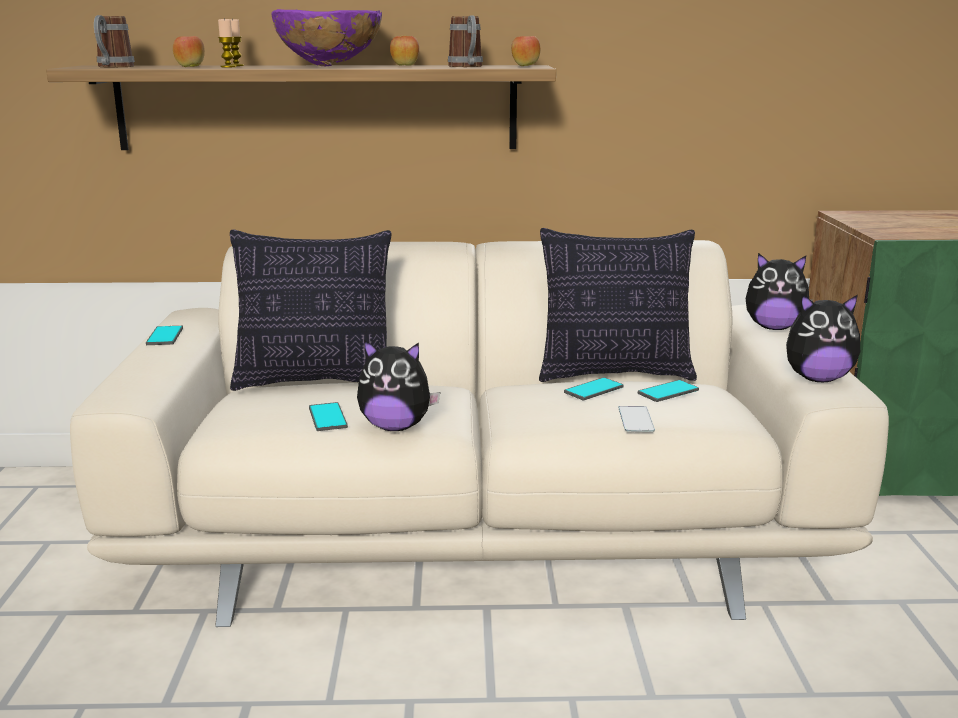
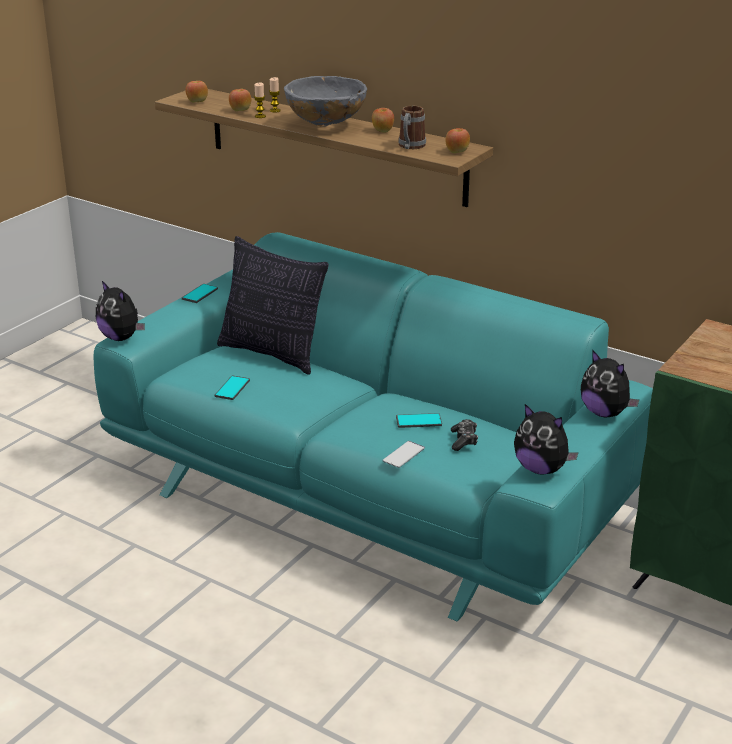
camera: 35 degrees right, 10 degrees up
(112, 67) = (197, 102): mug -> apple
(329, 66) = (326, 125): purple bowl -> grey bowl
(396, 427) = (261, 408): plush toy -> plush toy (121, 337)
(481, 533) = (368, 495): beige sofa -> turquoise sofa
(614, 374) = (477, 410): pillow -> none
(668, 392) = (464, 440): phone -> game controller

